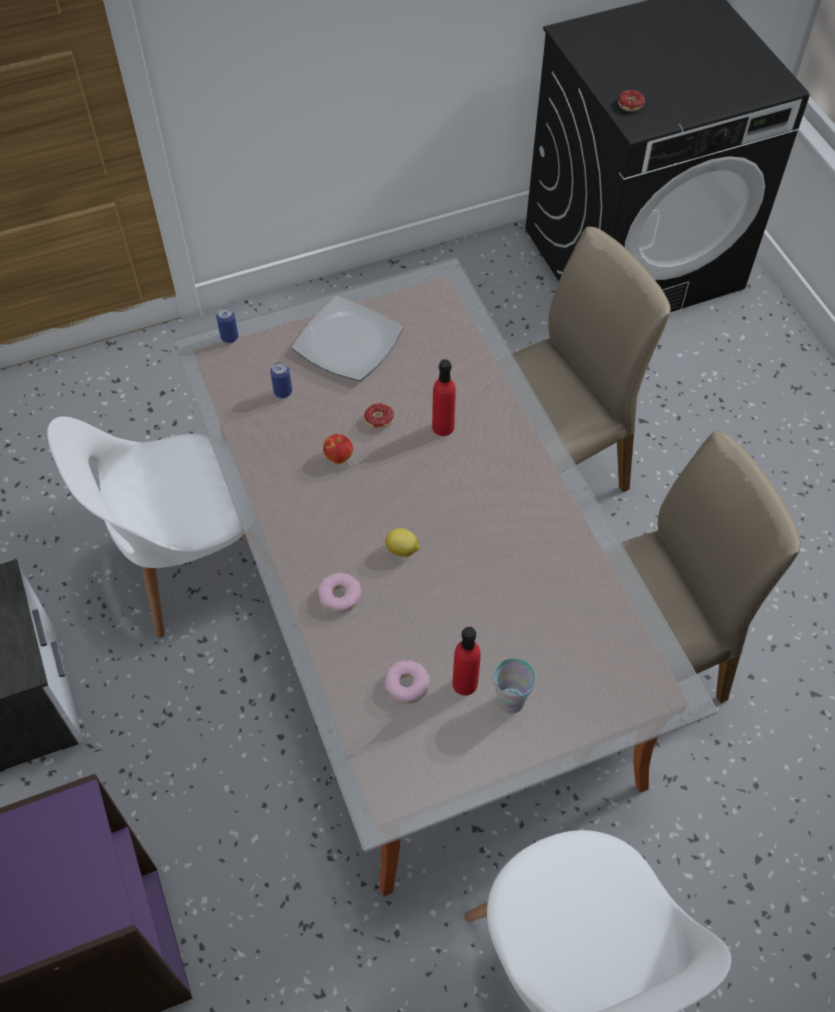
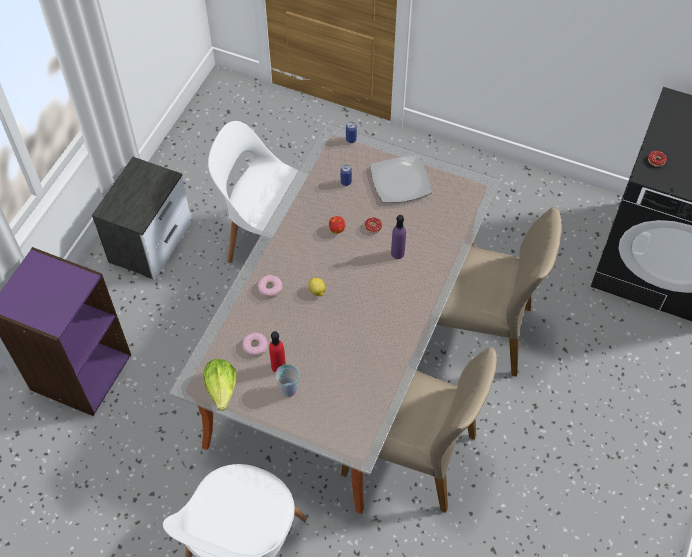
camera: 45 degrees right, 0 degrees up
(429, 778) = (222, 389): none -> lettuce
(443, 427) = (397, 253): red bottle -> purple bottle

